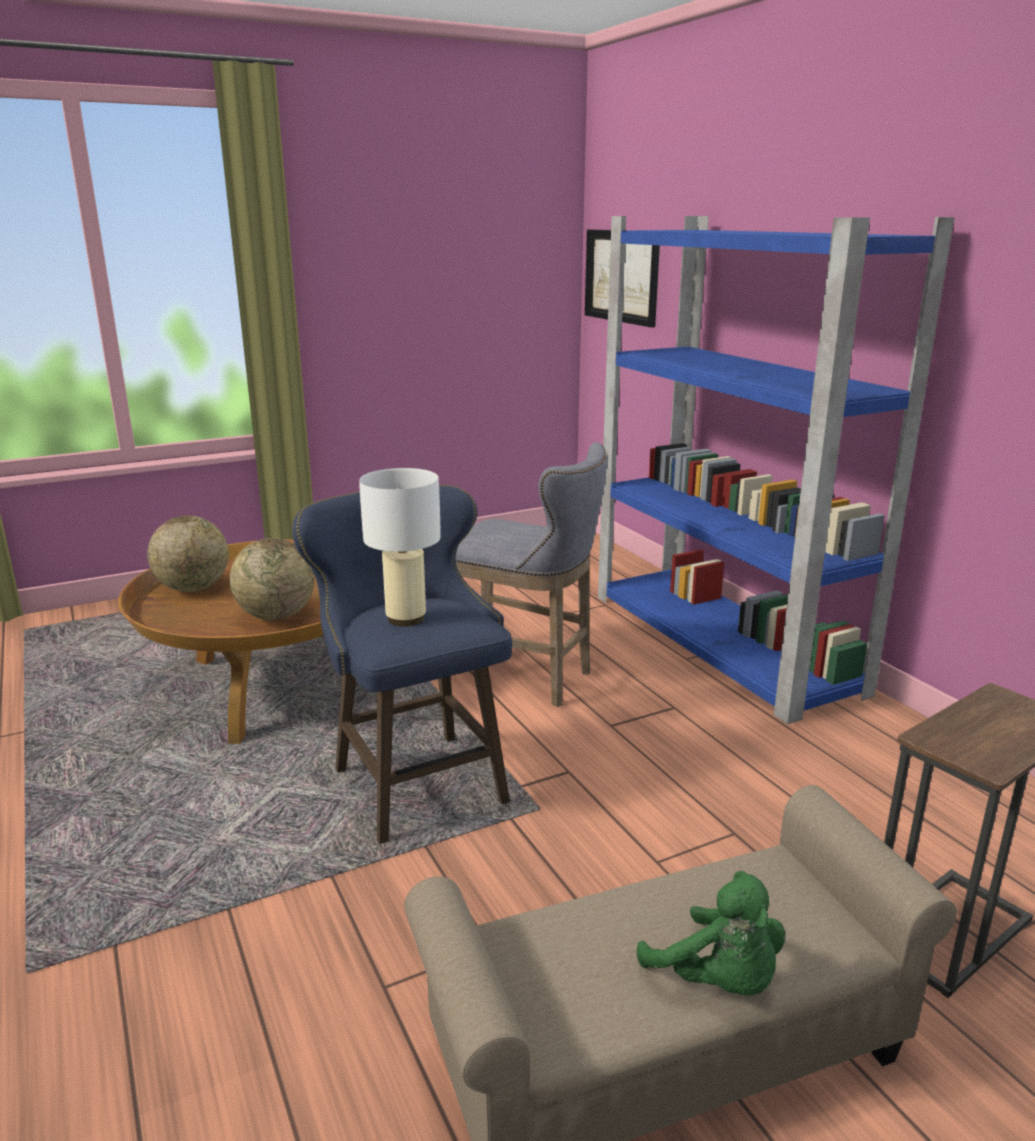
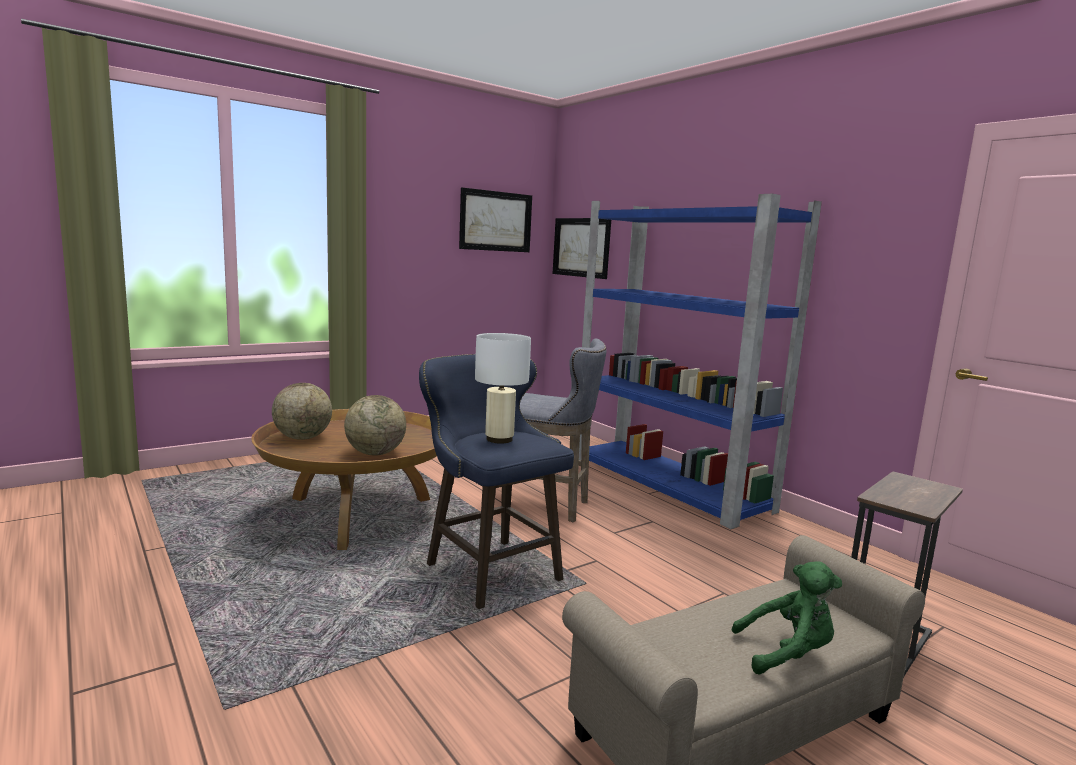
camera: 10 degrees left, 10 degrees down
(492, 242) = (495, 221): none -> picture
(718, 980) = (787, 654): green plush toy -> green plush toy turned 45 degrees counterclockwise

